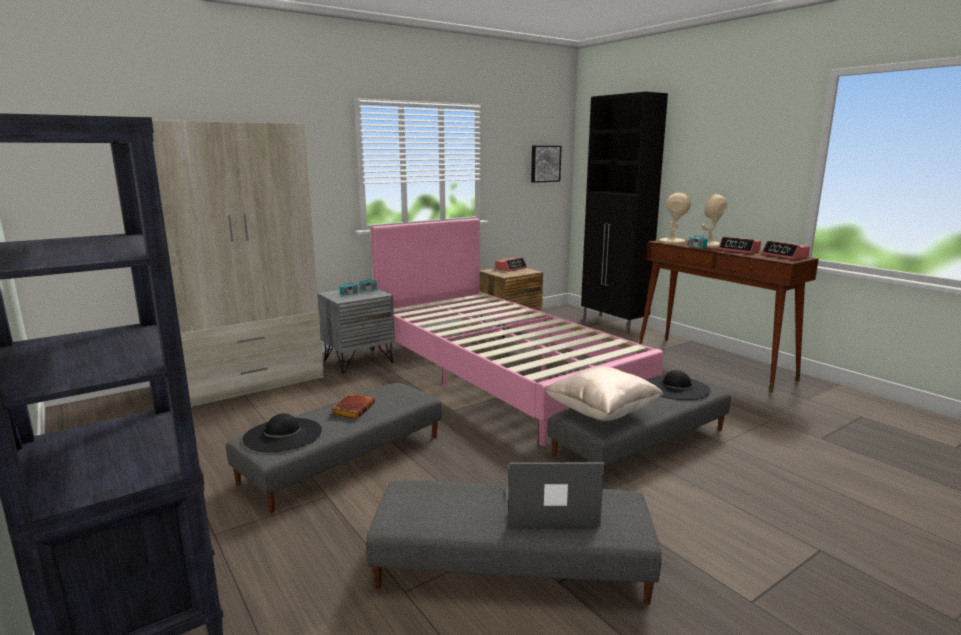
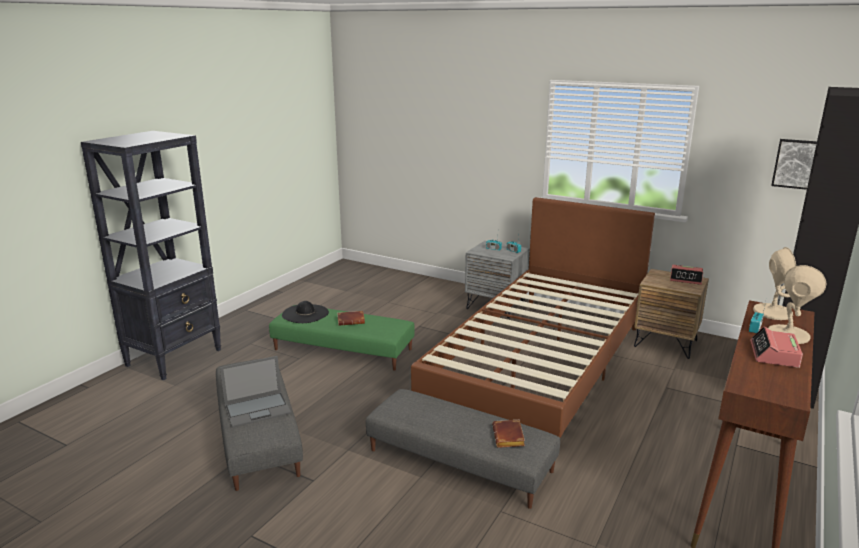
camera: 65 degrees right, 5 degrees up
(246, 381) = (421, 287): beige wardrobe -> none
(343, 459) = (343, 349): grey ottoman -> green ottoman
(500, 373) = (540, 365): pink bed -> brown bed
(549, 508) = (258, 409): laptop -> laptop turned 90 degrees clockwise
(601, 413) = (415, 407): beige pillow -> none
(676, 387) = (509, 437): black hat -> brown book
(785, 256) = (782, 386): alarm clock -> none

